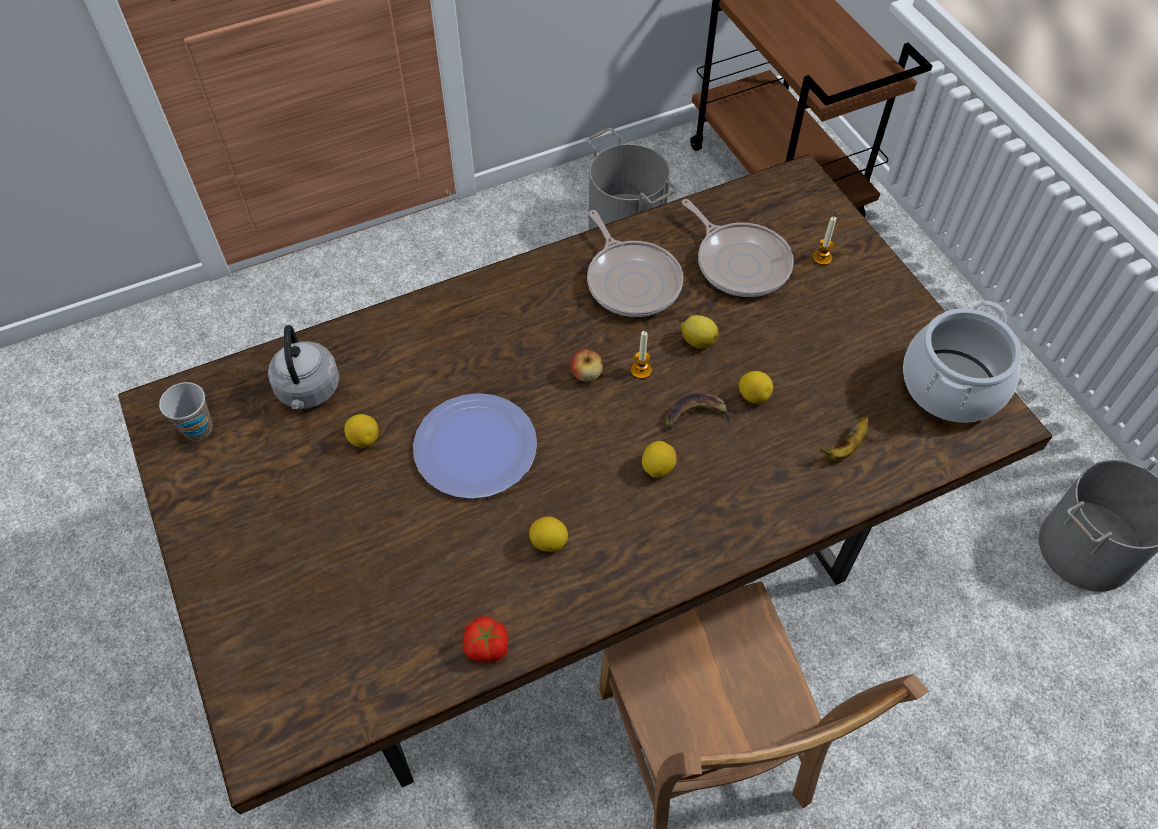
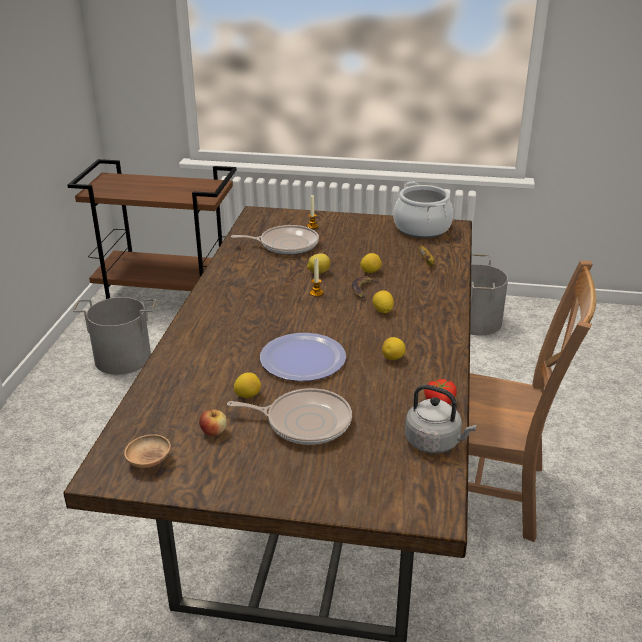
camera: 55 degrees left, 25 degrees down
(197, 428) = (149, 461): cup -> brown bowl
(308, 391) = (182, 404): grey kettle -> grey kettle (435, 442)
(586, 374) = (298, 308): apple -> apple (214, 432)
(631, 281) = (255, 274): frying pan -> frying pan (304, 422)

